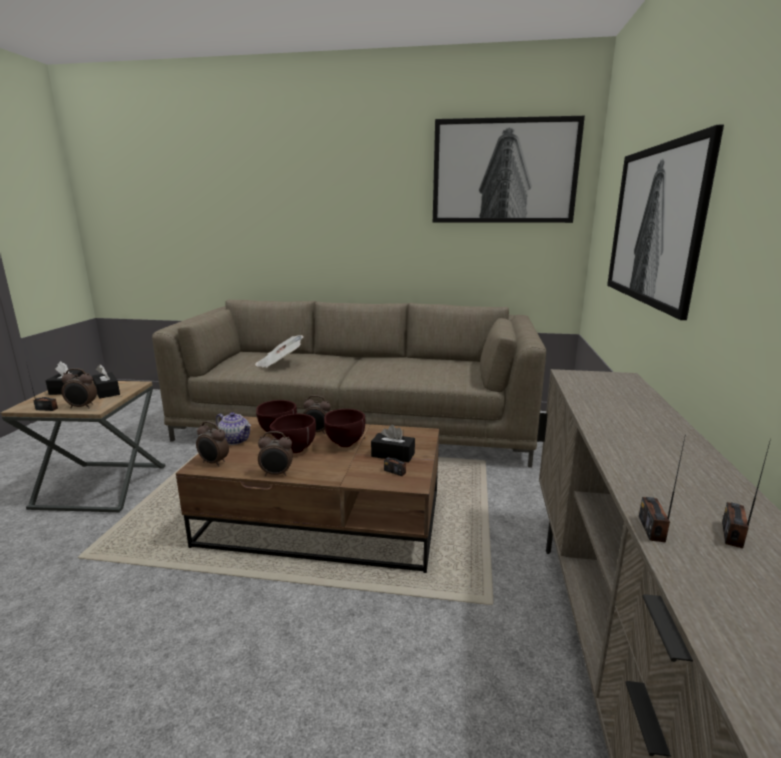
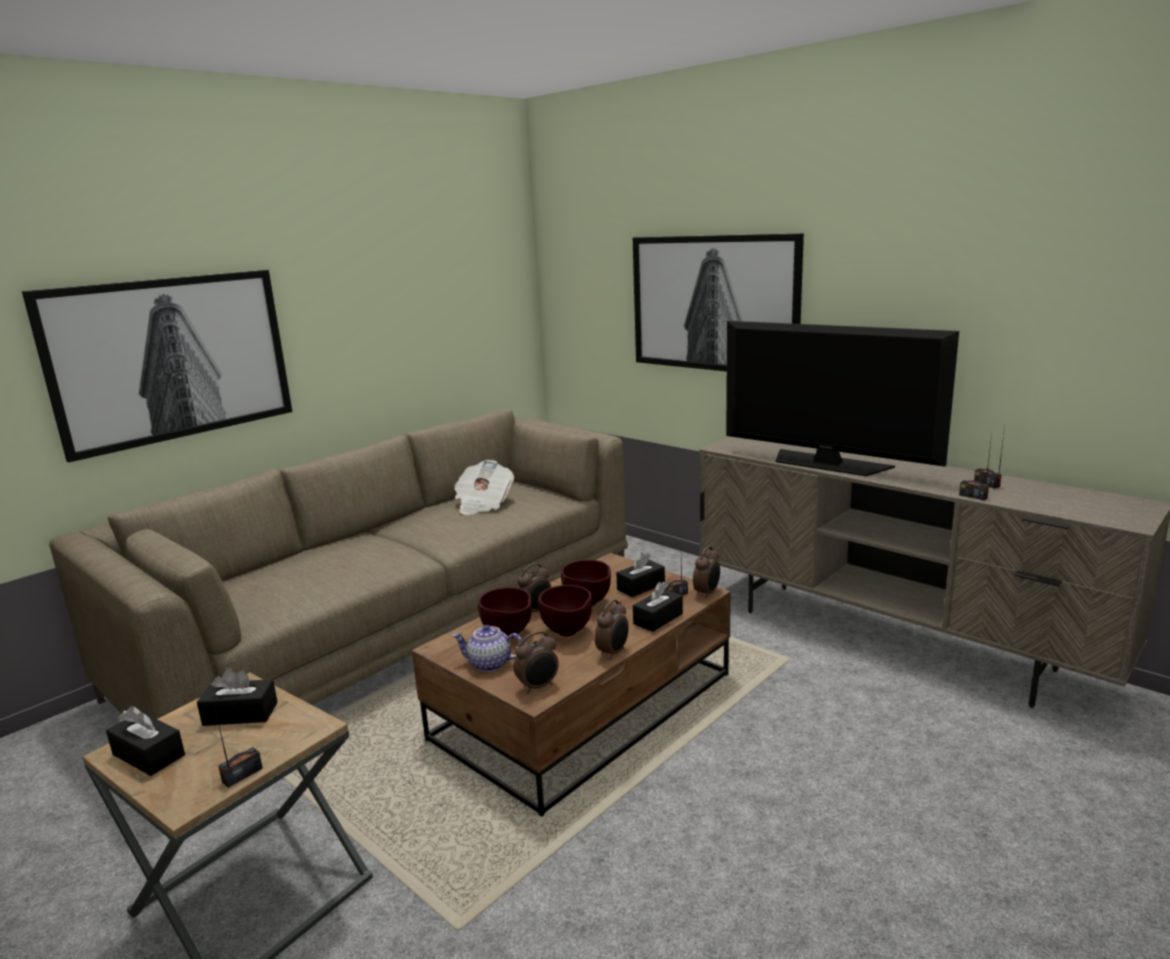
camera: 55 degrees left, 0 degrees up
(82, 407) = (288, 739): alarm clock -> alarm clock (707, 593)
(235, 440) = (489, 664): teapot -> teapot turned 150 degrees counterclockwise
(279, 364) = (318, 576): newspaper -> newspaper (483, 504)
(344, 476) = (658, 619): none -> black tissue box
(504, 171) = (453, 246): picture -> picture (172, 358)
(611, 421) = (827, 463): none -> television

